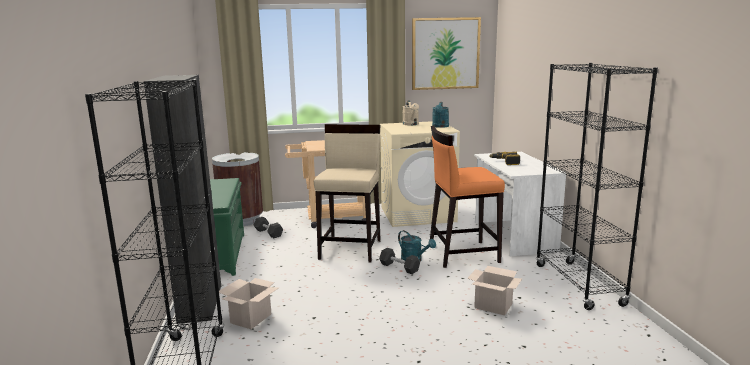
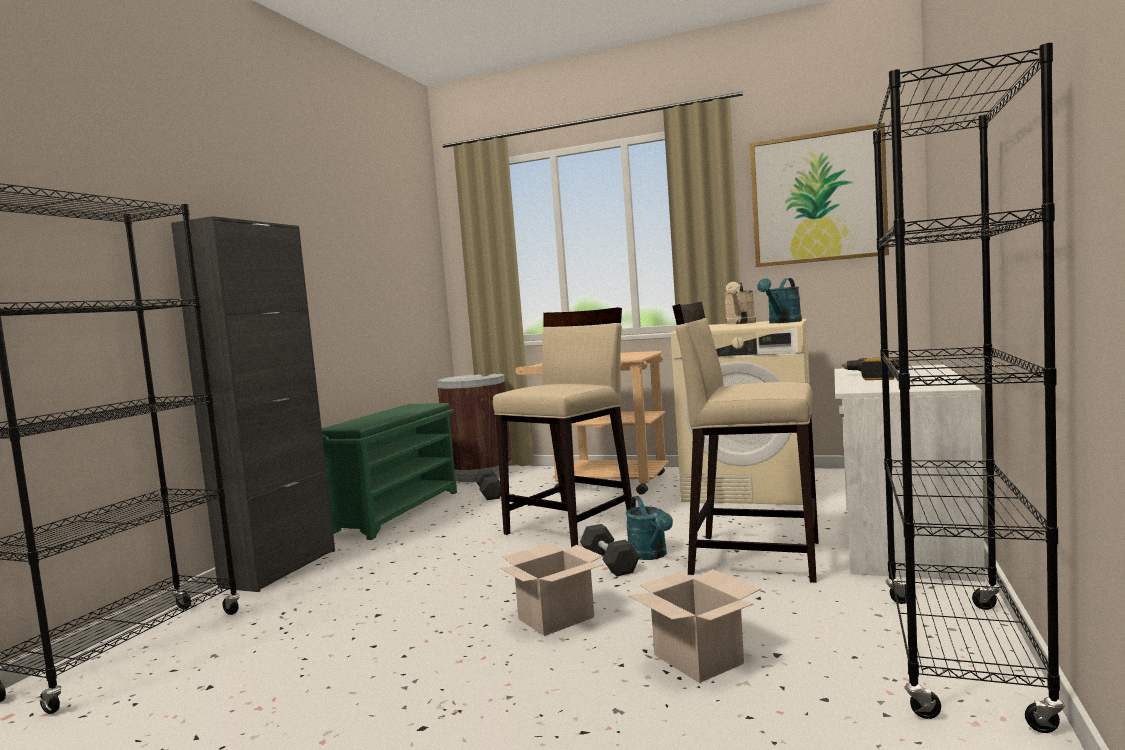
camera: 30 degrees right, 10 degrees down
(251, 318) = (303, 598): cardboard box -> cardboard box (557, 617)
(462, 254) = (754, 557): orange stool -> beige stool

